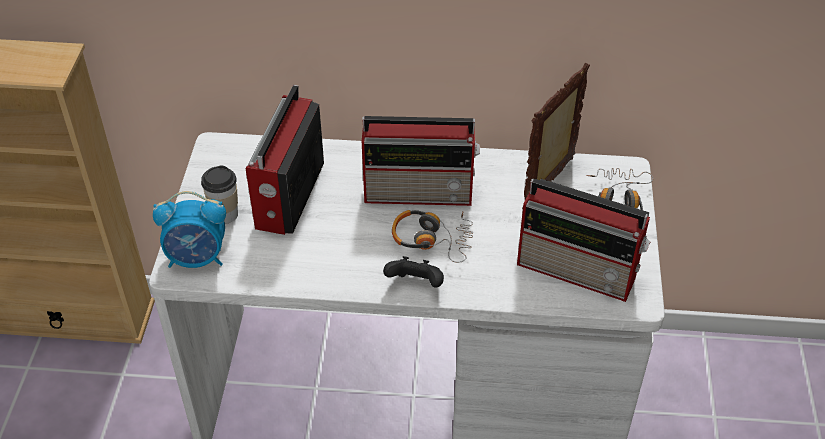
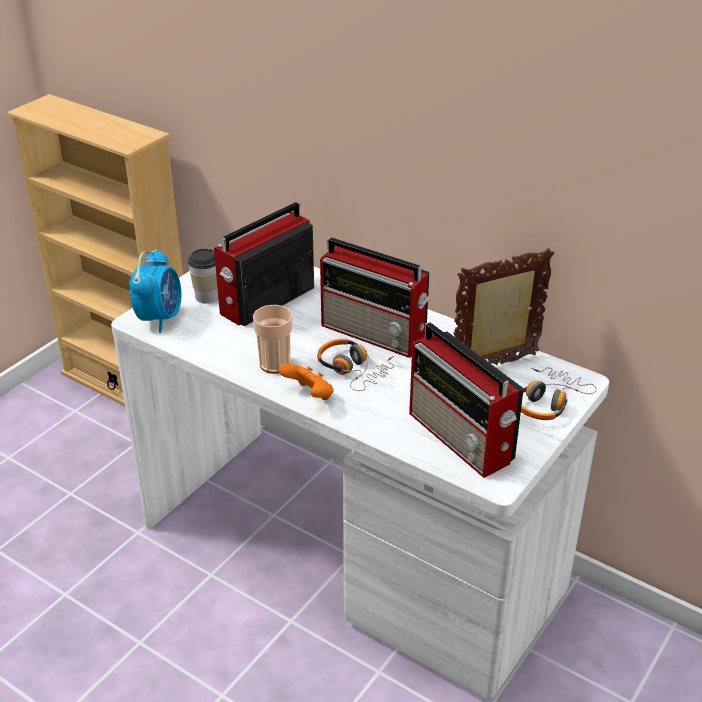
camera: 30 degrees right, 10 degrees down
(197, 258) = (160, 318): alarm clock -> alarm clock turned 105 degrees counterclockwise
(356, 264) = (275, 364): none -> cup
(415, 284) = (309, 396): black game controller -> orange game controller

